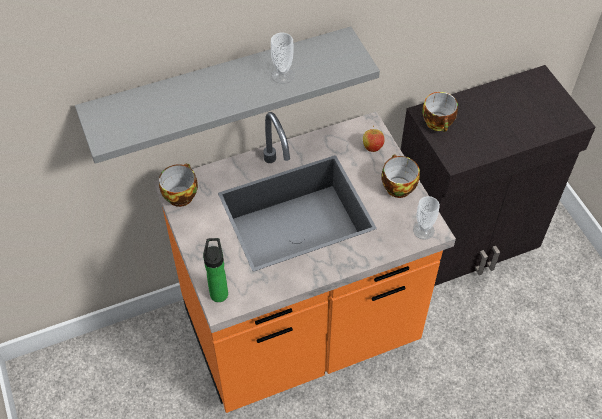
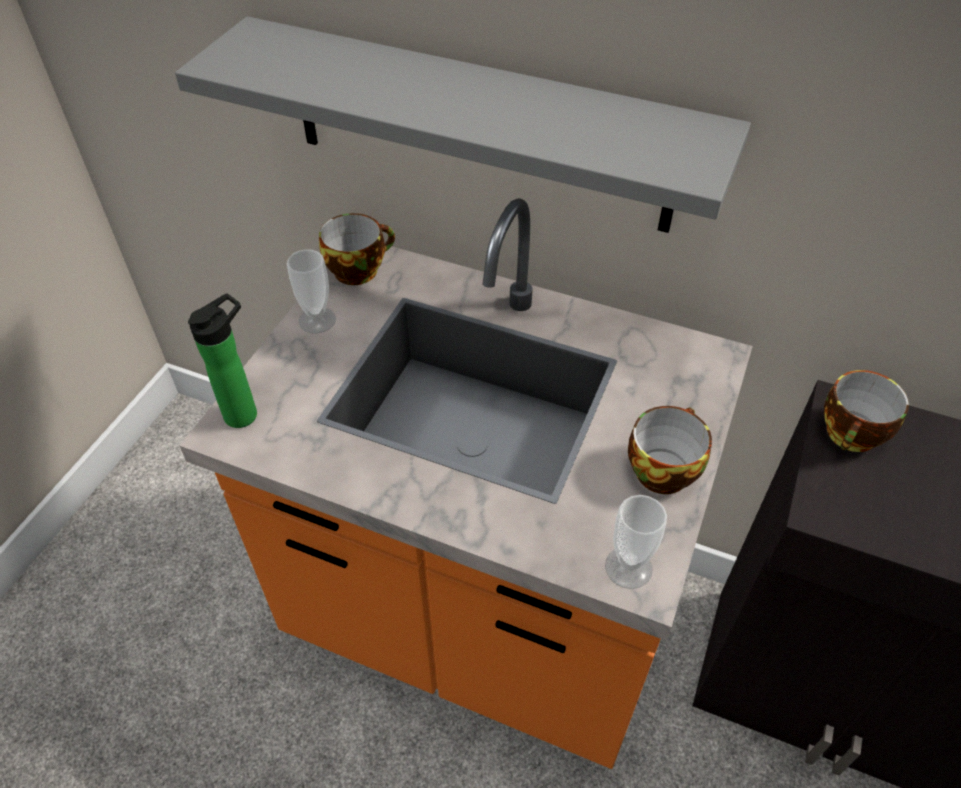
camera: 45 degrees right, 5 degrees down
(282, 75) = (547, 122): cup -> cup (317, 320)
(372, 147) = (687, 388): apple -> none

